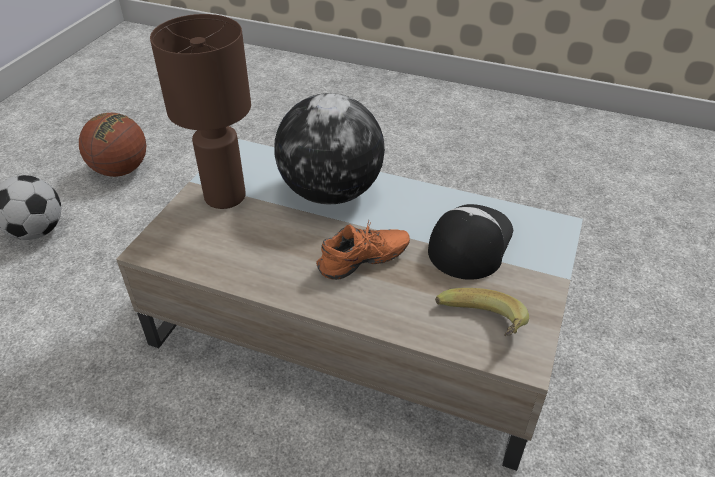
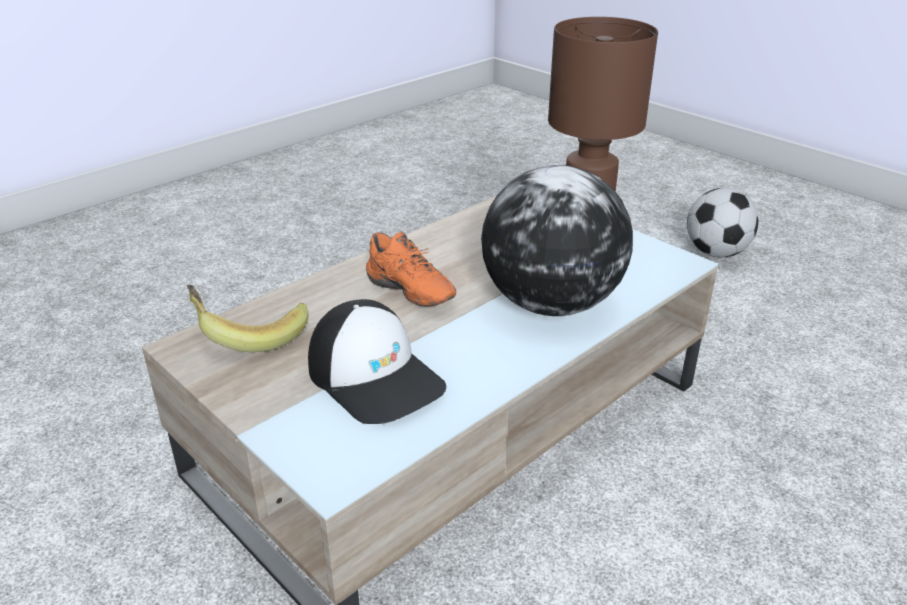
camera: 115 degrees right, 10 degrees down
(120, 170) = (831, 308): basketball -> none
(364, 263) = (407, 294): orange shoe -> orange shoe turned 45 degrees counterclockwise

